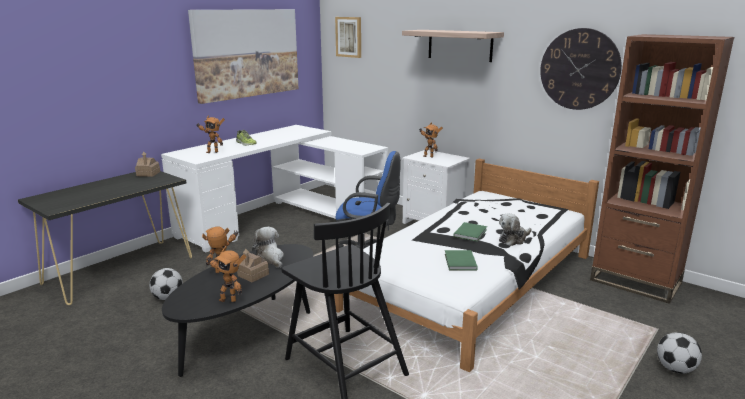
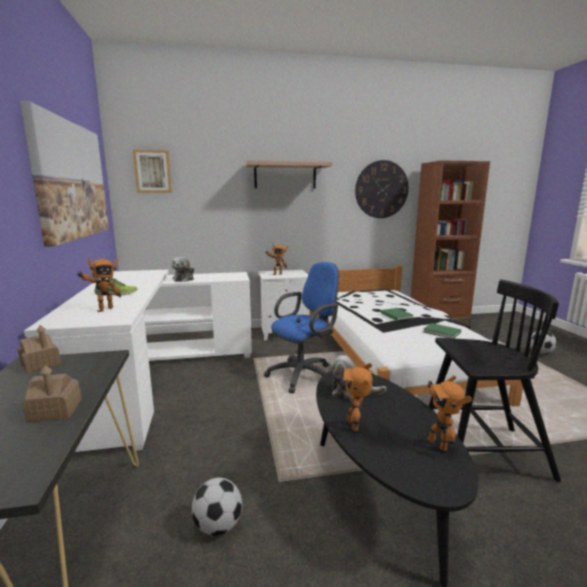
camera: 50 degrees left, 5 degrees down
(228, 299) = (439, 444): toy robot -> toy robot turned 105 degrees clockwise
(253, 275) = (385, 412): toy house -> toy house (55, 410)
(513, 239) = (420, 311): plush toy -> plush toy (184, 279)

